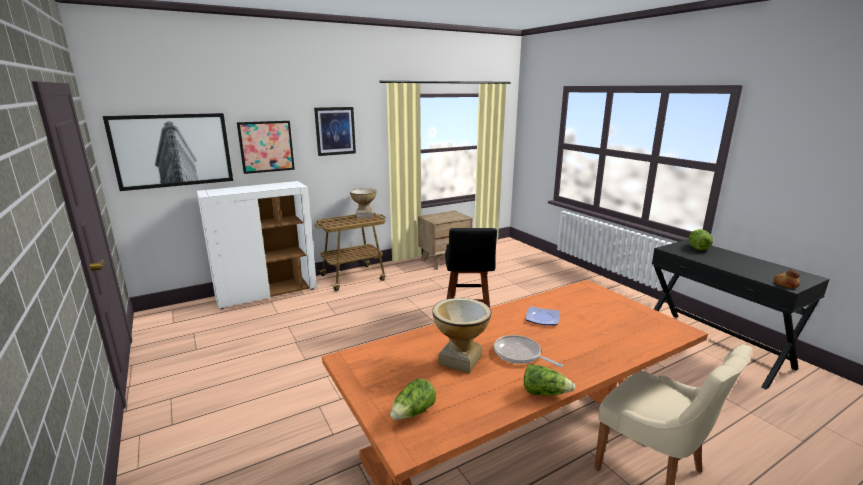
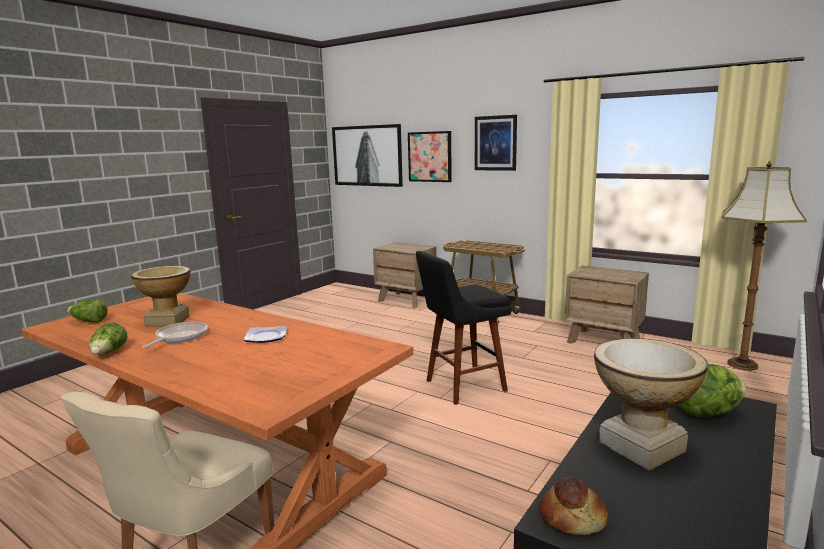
camera: 65 degrees right, 5 degrees down
(267, 293) = (406, 300): white cabinet -> brown nightstand
(364, 215) = (504, 246): vase -> vase (641, 446)
(505, 247) = (742, 365): none -> floor lamp

